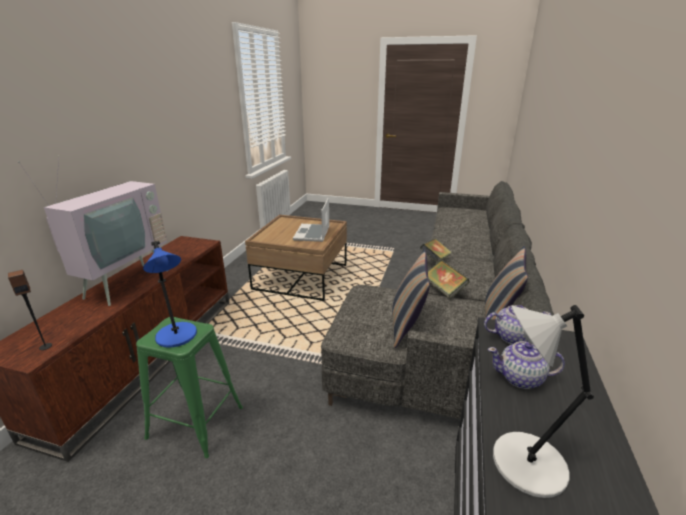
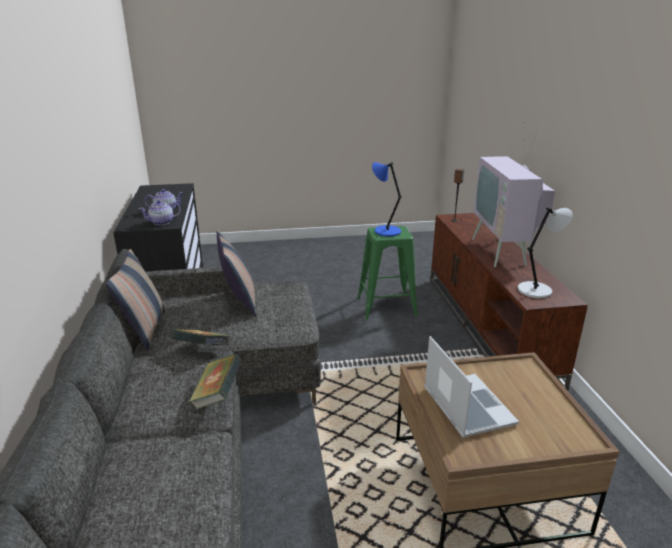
camera: 155 degrees right, 0 degrees up
(524, 464) = (175, 194): grey table lamp -> grey table lamp (536, 290)

